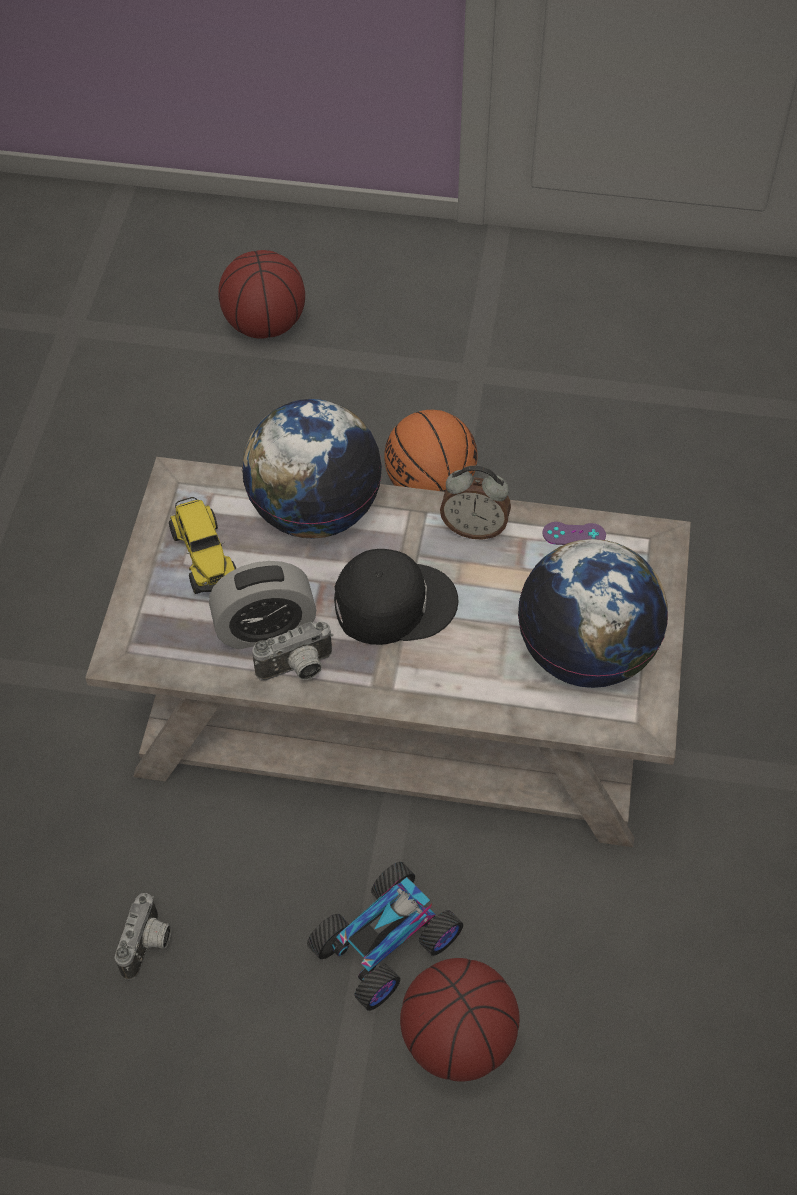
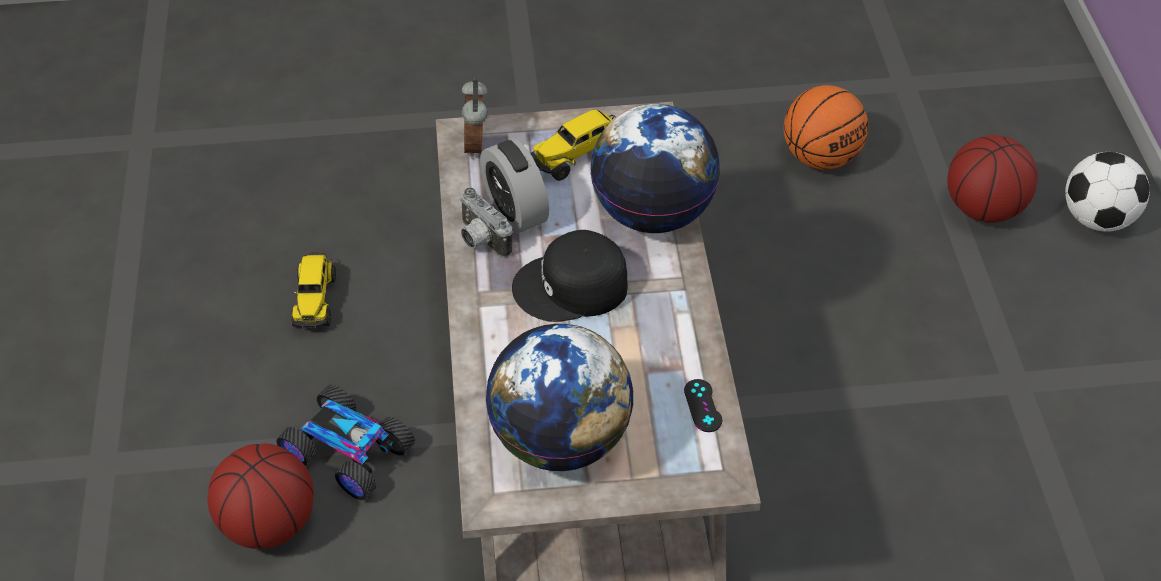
camera: 75 degrees right, 5 degrees down
(149, 946) = (315, 300): camera -> toy truck
(310, 255) = (1096, 219): none -> football
(393, 602) = (572, 287): black cap -> black cap turned 105 degrees clockwise
(430, 486) = (849, 378): basketball -> basketball (820, 157)
(474, 528) = (679, 327): alarm clock -> alarm clock (477, 145)
(574, 534) = (703, 406): purple game controller -> black game controller

